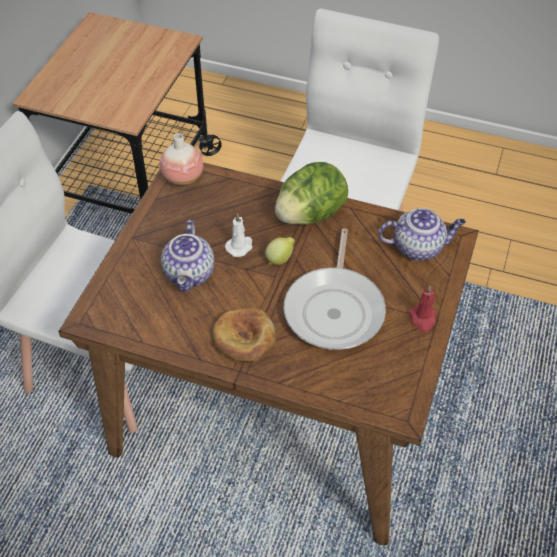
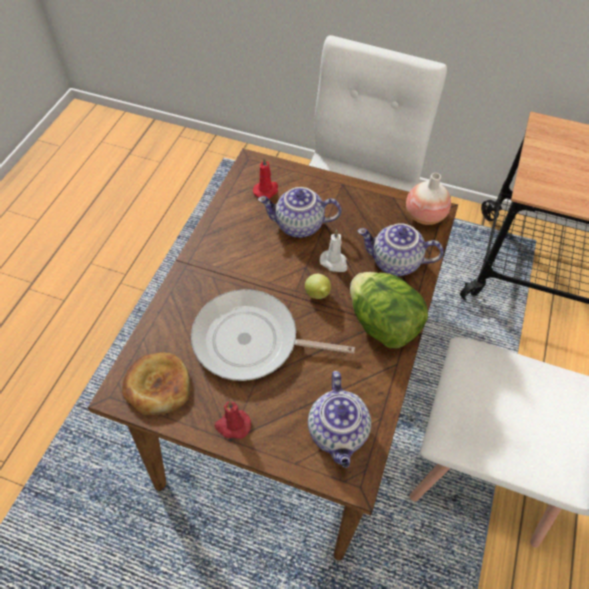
camera: 90 degrees right, 5 degrees up
(134, 303) = (266, 190): none -> red candle
(241, 202) = (394, 263): none -> teapot
(244, 337) = (223, 266): bread -> bread (158, 385)

